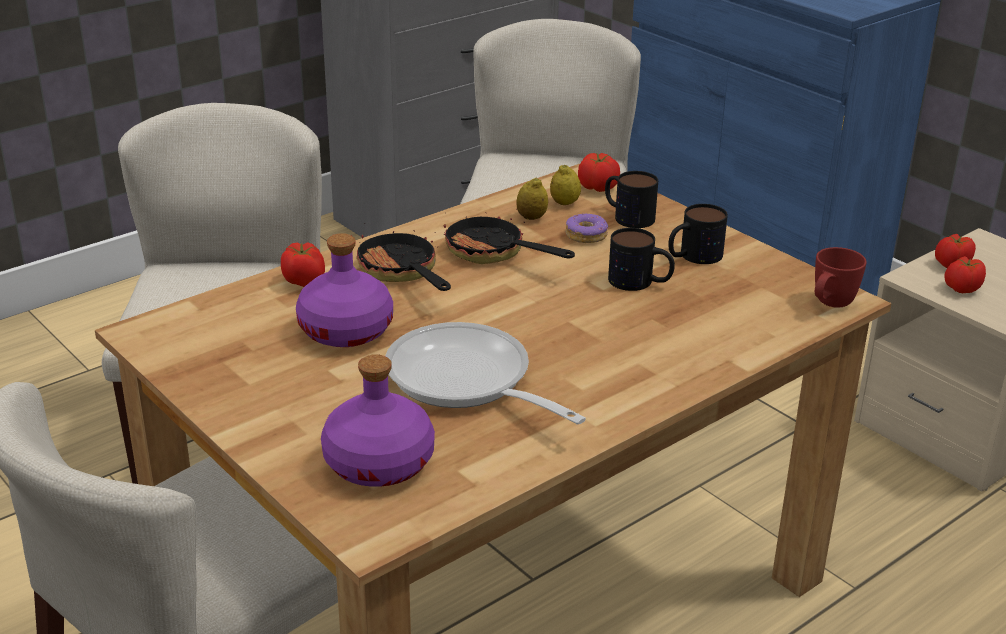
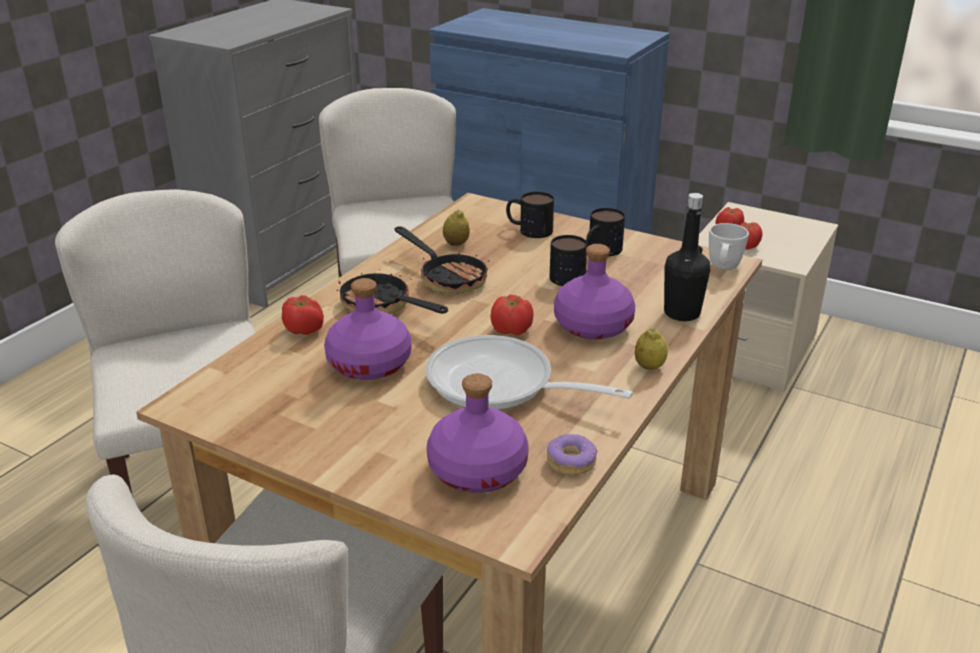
camera: 20 degrees left, 0 degrees up
(494, 254) = (447, 277): frying pan -> frying pan turned 150 degrees counterclockwise
(564, 203) = (474, 228): lemon -> lemon (649, 366)
(586, 235) = (509, 250): donut -> donut (571, 462)
(598, 188) = (491, 212): tomato -> tomato (512, 330)
(617, 339) = (592, 325): none -> purple bottle
(735, 346) = (682, 313): none -> black bottle
(829, 305) = (723, 269): red mug -> white mug

